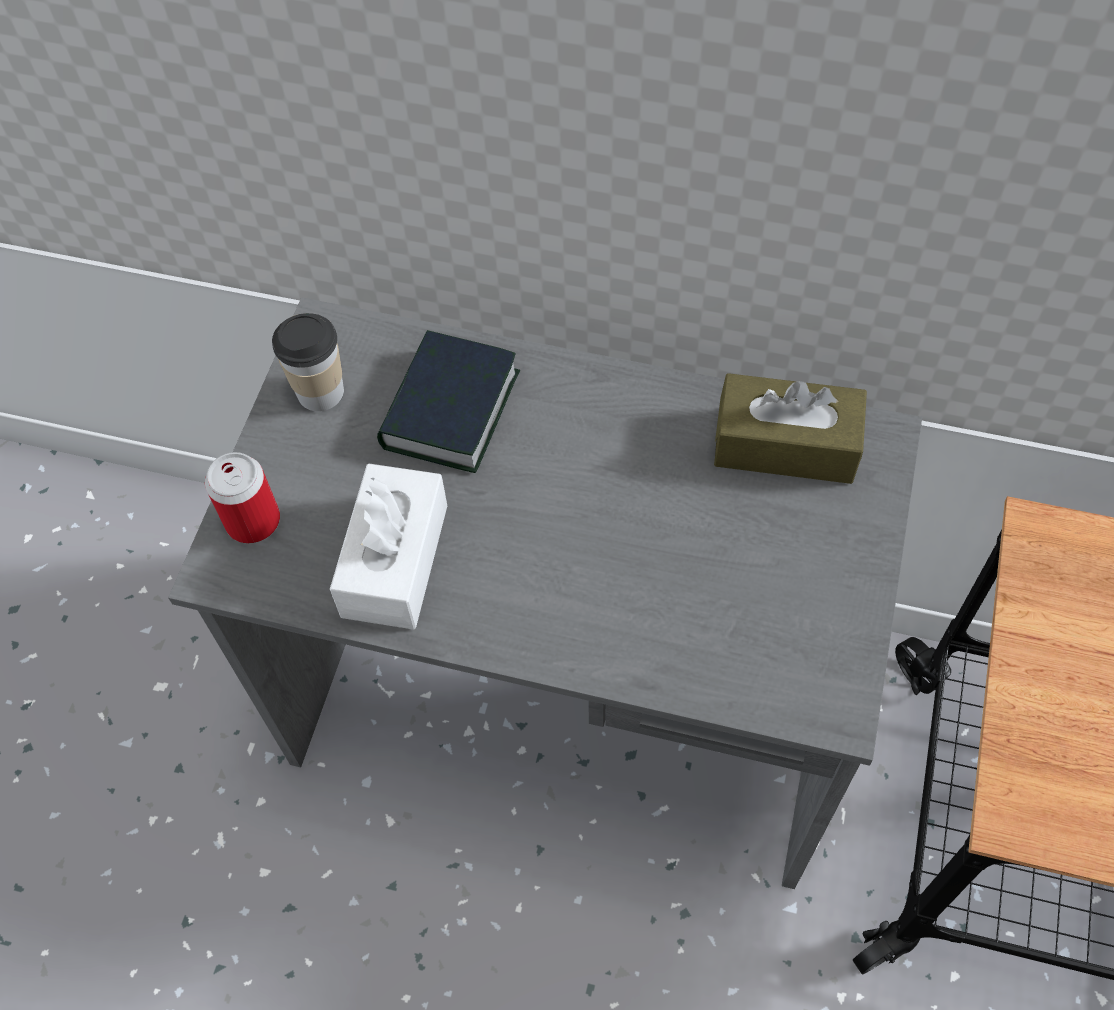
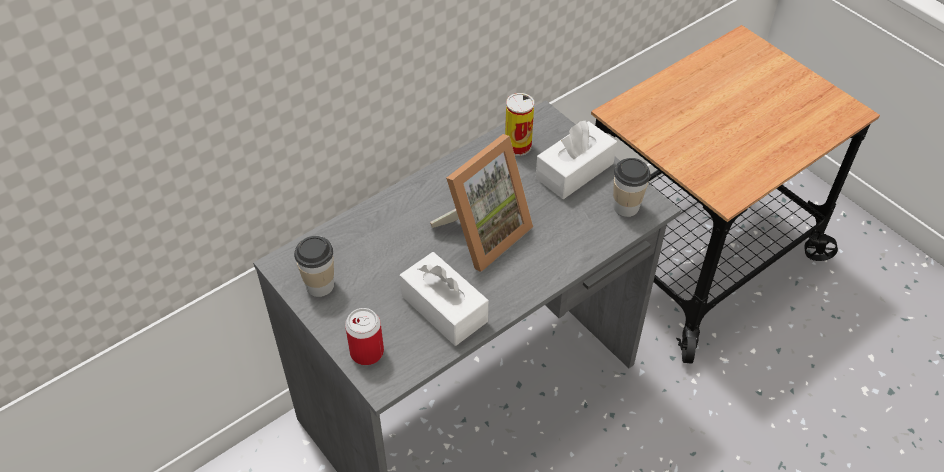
camera: 55 degrees left, 10 degrees down
(450, 410) = (383, 243): book -> none
(570, 515) = (482, 233): none -> picture frame
(785, 445) = (518, 146): brown tissue box -> can
(801, 673) = (626, 206): none -> cup
(808, 553) = (574, 171): none -> white tissue box

